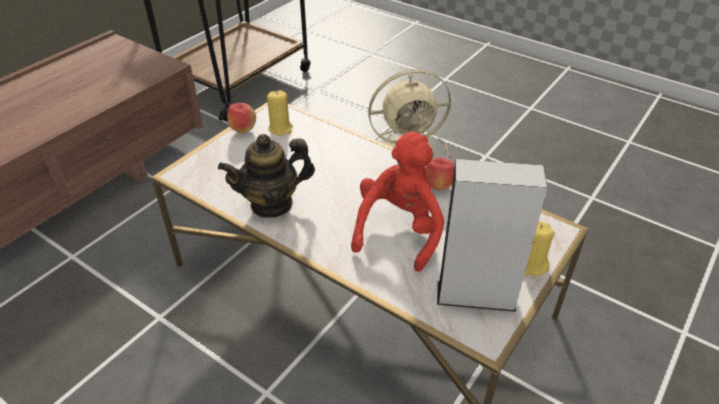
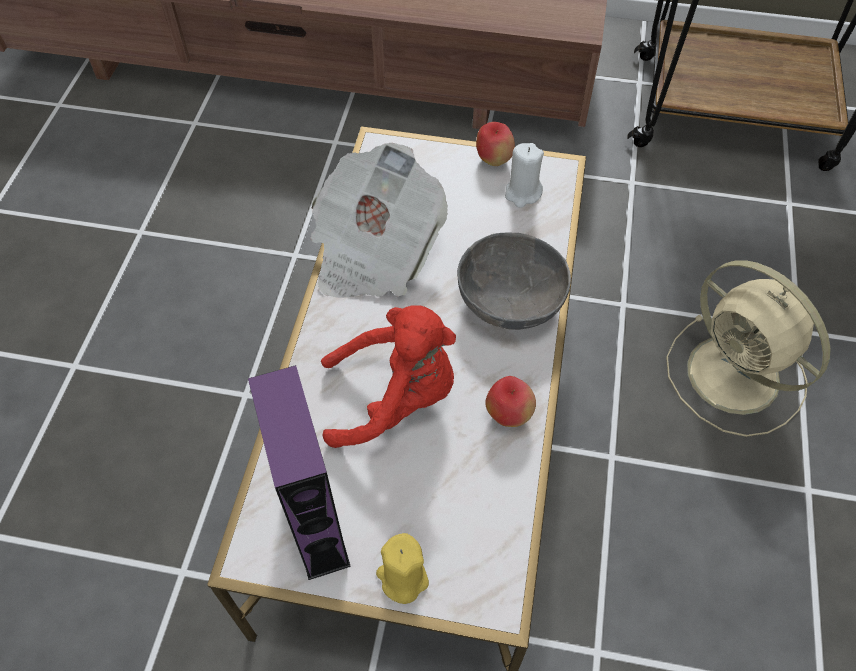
camera: 65 degrees right, 15 degrees up
(272, 204) = (374, 250): teapot -> newspaper
(280, 128) = (522, 193): yellow candle -> white candle
(359, 160) = (510, 302): none -> grey bowl
(476, 296) = (316, 524): grey speaker -> purple speaker

